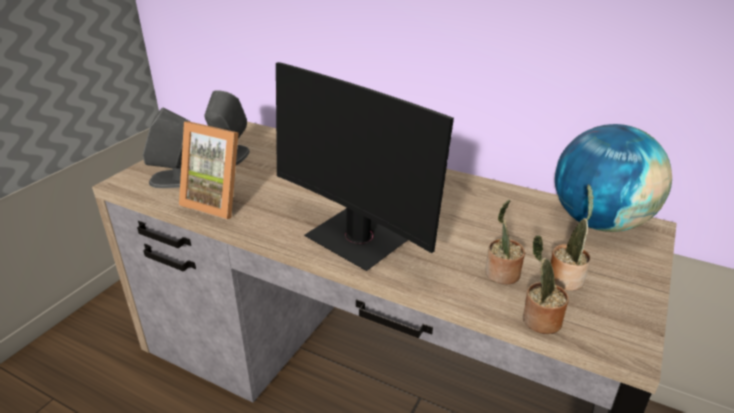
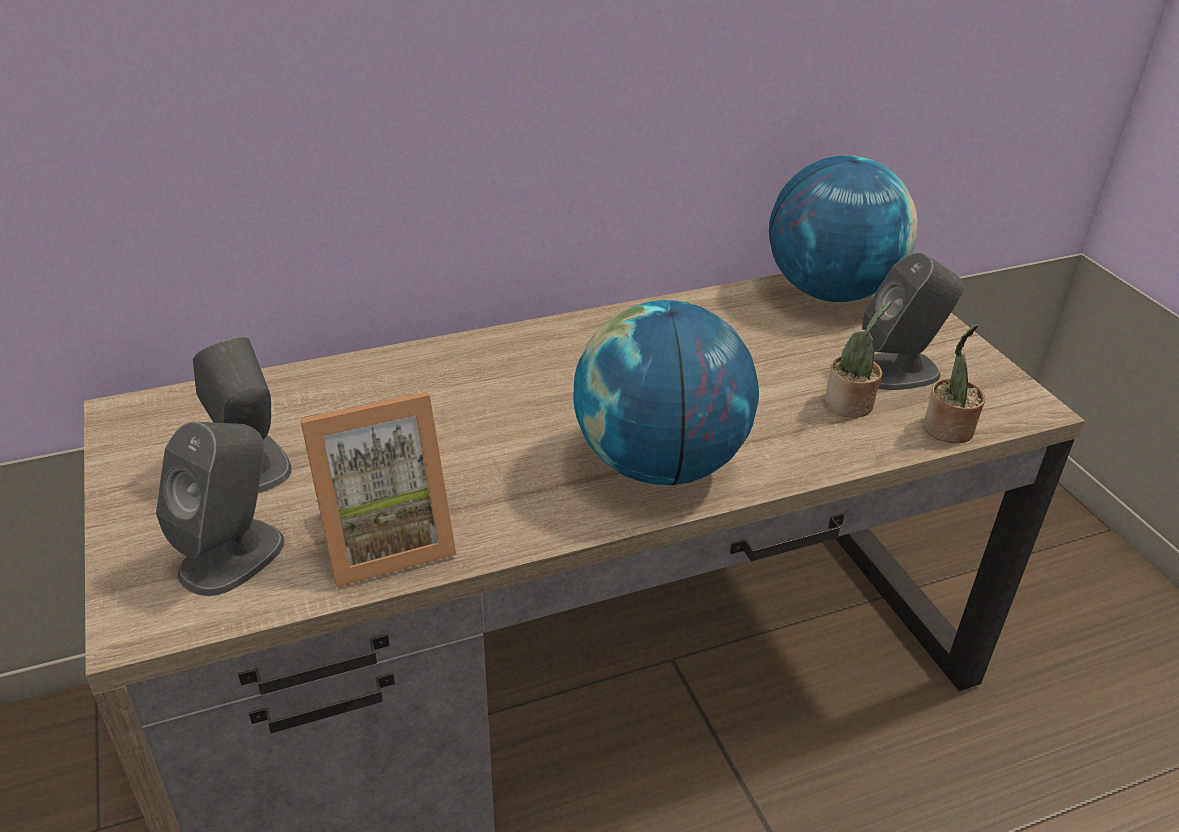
camera: 50 degrees left, 5 degrees up
(357, 239) = (659, 464): monitor -> globe
(566, 278) = (898, 371): potted plant -> grey speaker

